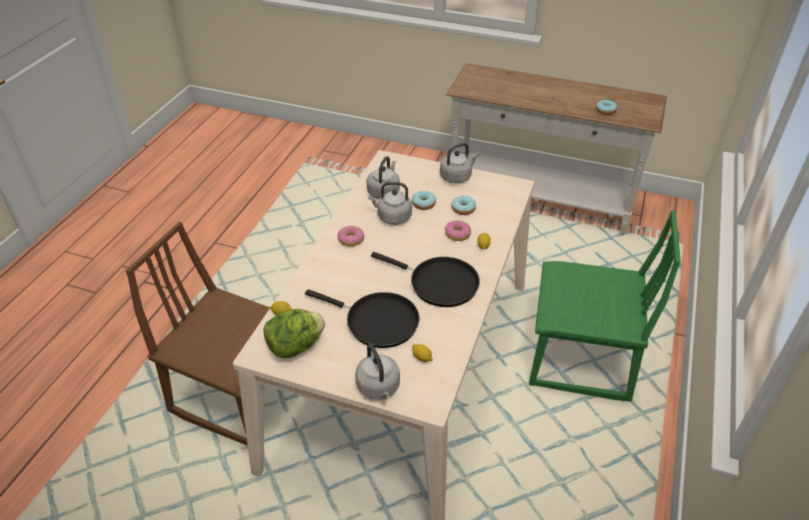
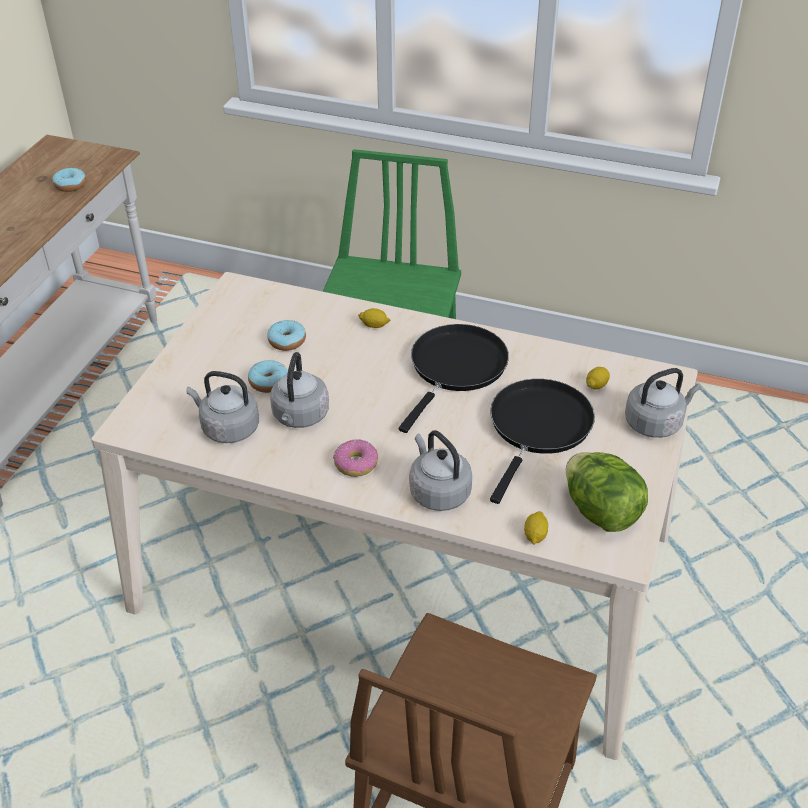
camera: 90 degrees left, 0 degrees up
(457, 176) = (199, 345): grey kettle -> grey kettle (438, 491)
(457, 234) = (348, 349): donut -> none

